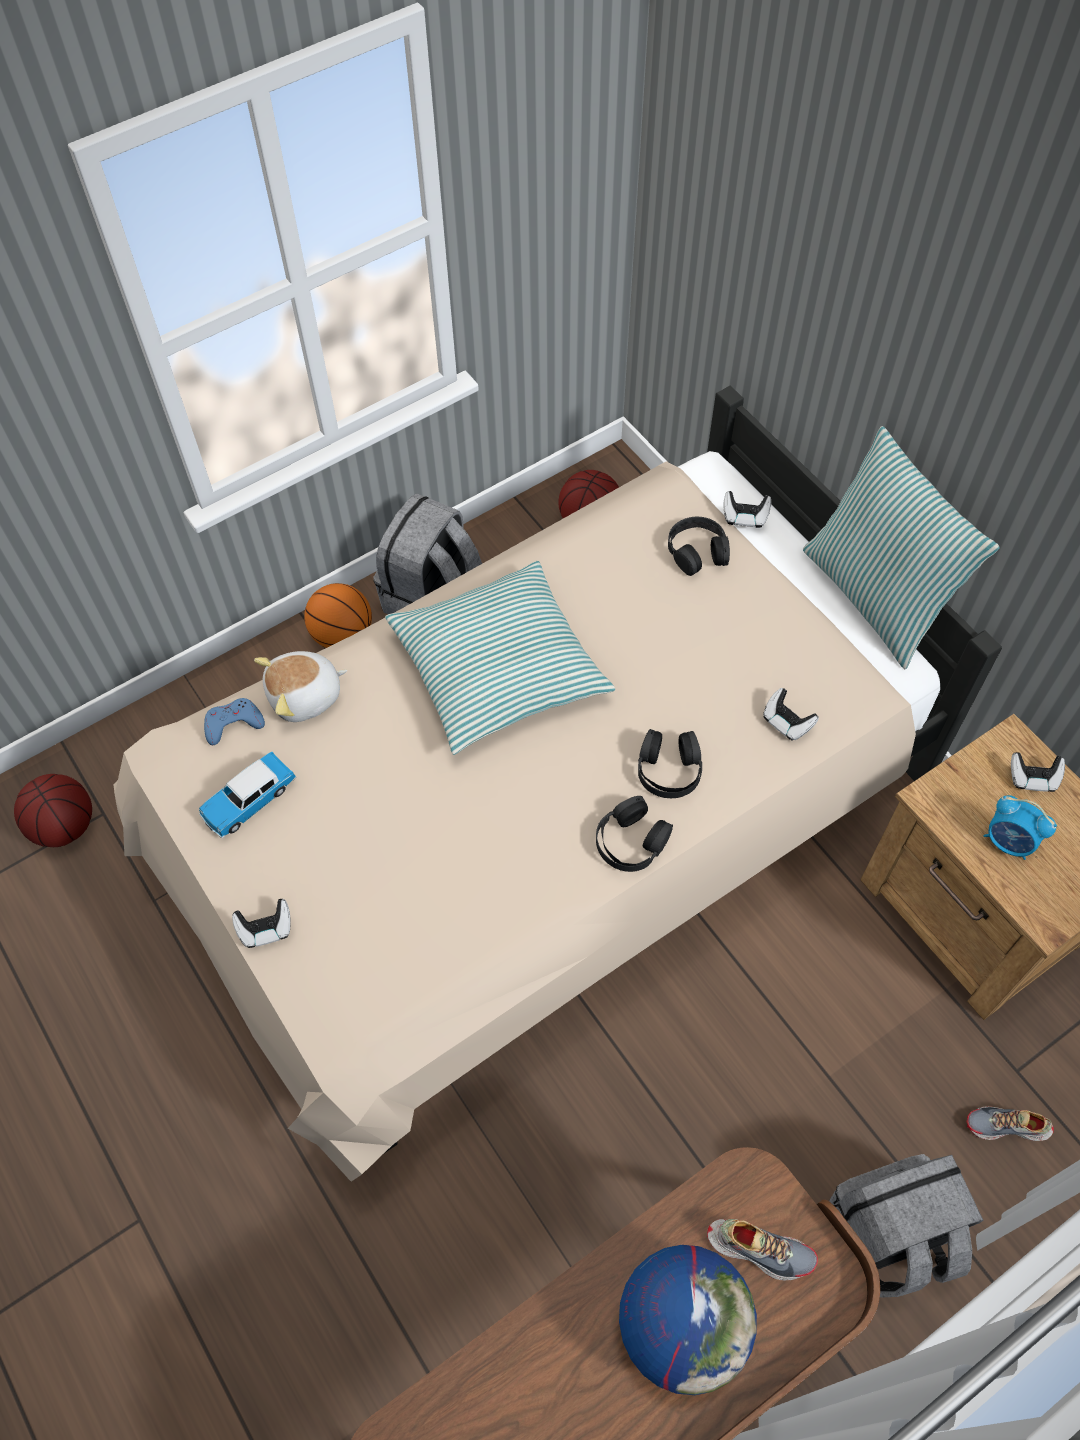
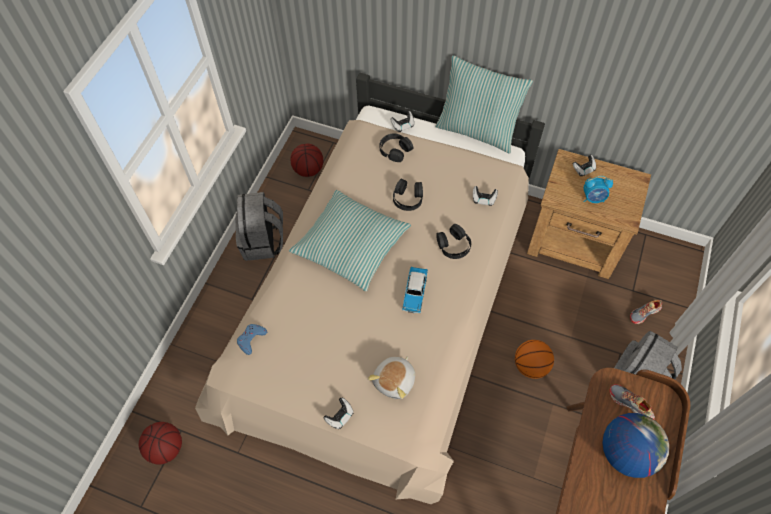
camera: 35 degrees left, 0 degrees up
(249, 800) = (287, 367): toy car -> toy car (415, 293)
(305, 696) = (275, 307): plush toy -> plush toy (395, 381)
(342, 635) = (234, 281): basketball -> basketball (531, 366)
(631, 841) = (461, 283): black headphones -> black headphones (408, 198)
(760, 1248) = (630, 405): shoe -> shoe turned 120 degrees counterclockwise

